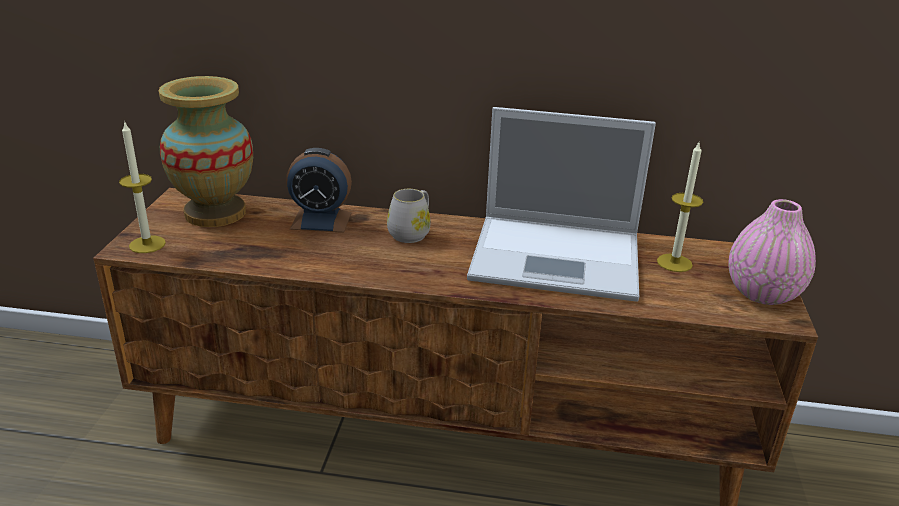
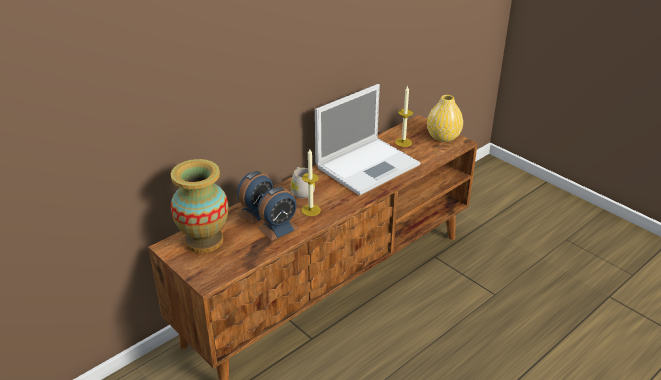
camera: 50 degrees left, 5 degrees up
(147, 244) = (212, 274): candle -> candle (311, 210)
(301, 249) = (278, 228): none -> alarm clock
(762, 293) = (443, 137): pink vase -> yellow vase

